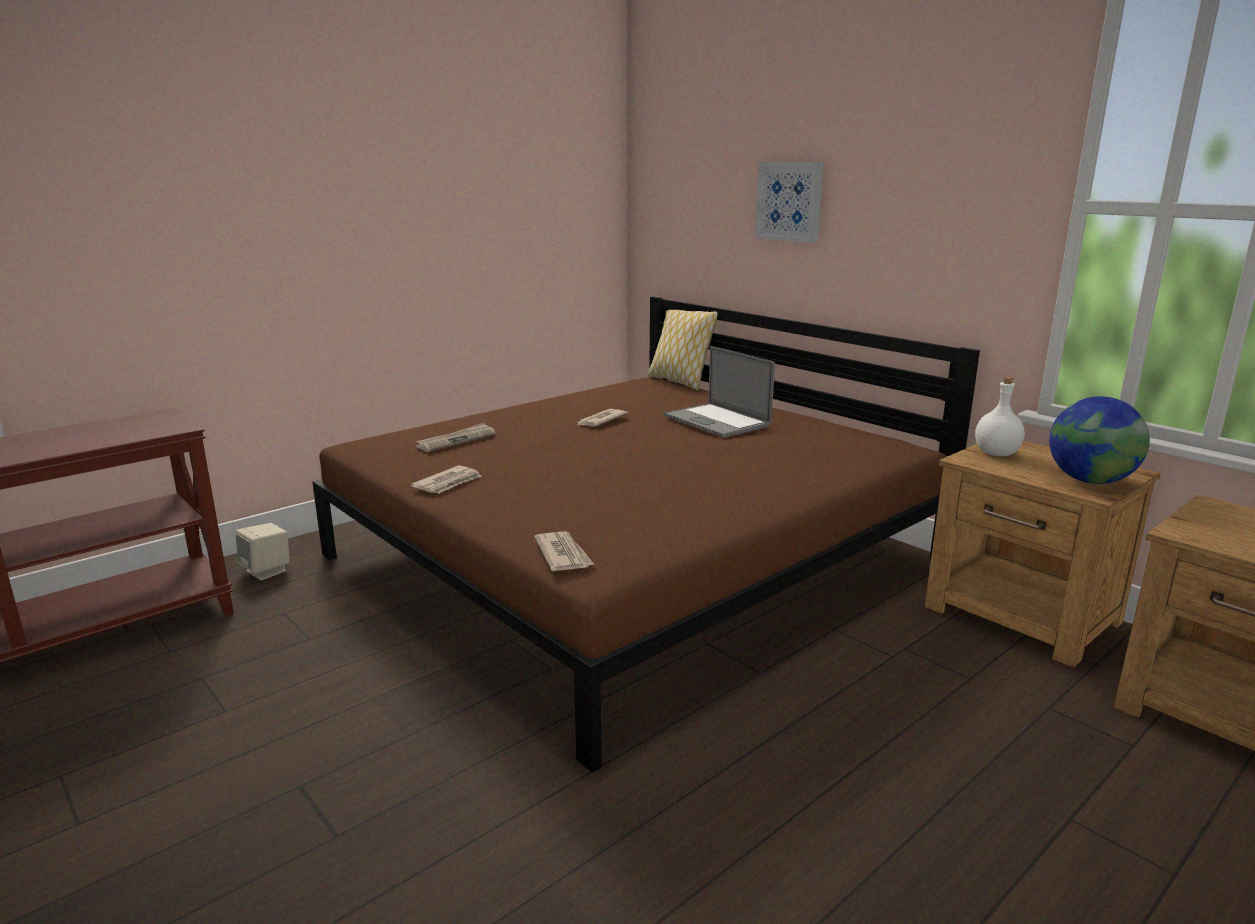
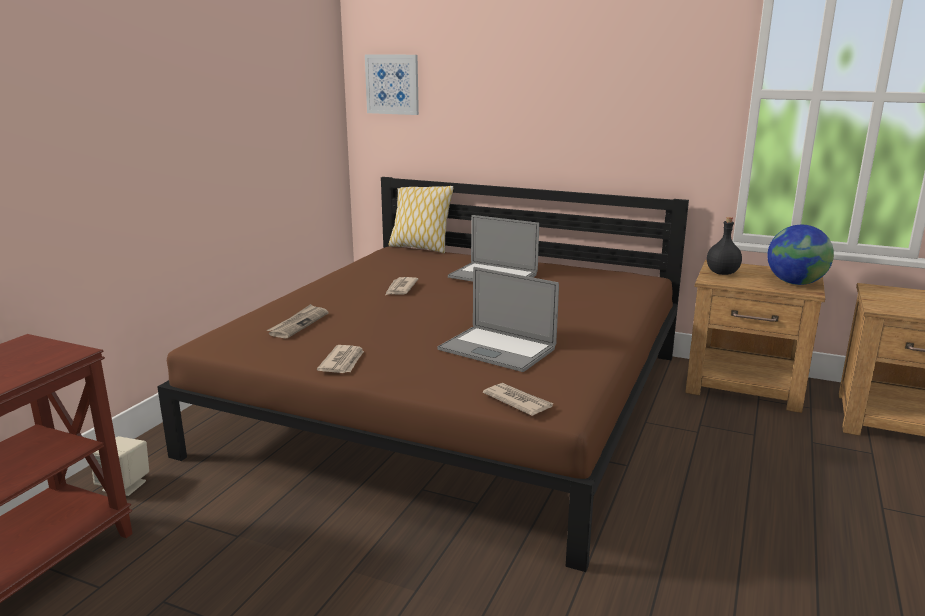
camera: 25 degrees left, 0 degrees up
(616, 498) = (497, 349): none -> laptop
(789, 201) = (516, 93): picture -> picture (392, 84)
(996, 454) = (722, 273): white bottle -> black bottle

